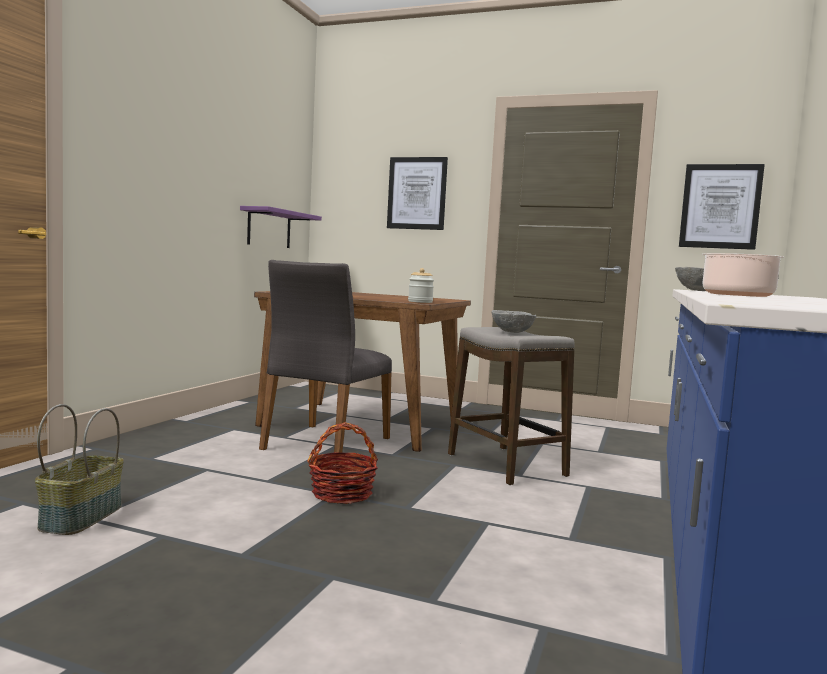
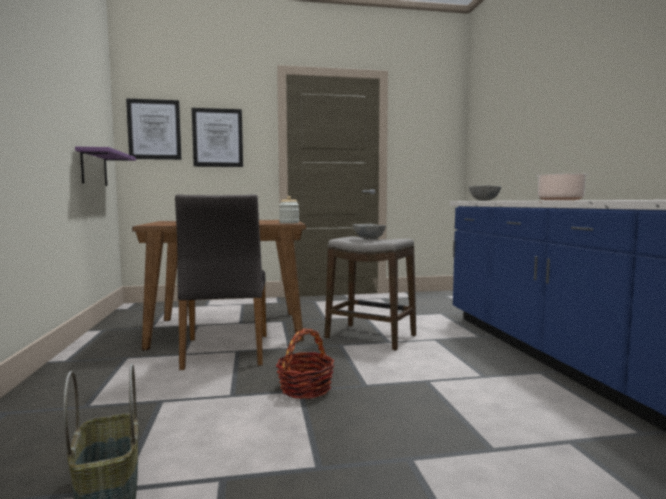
camera: 30 degrees left, 0 degrees up
(720, 206) = (429, 148): picture -> picture (154, 129)

